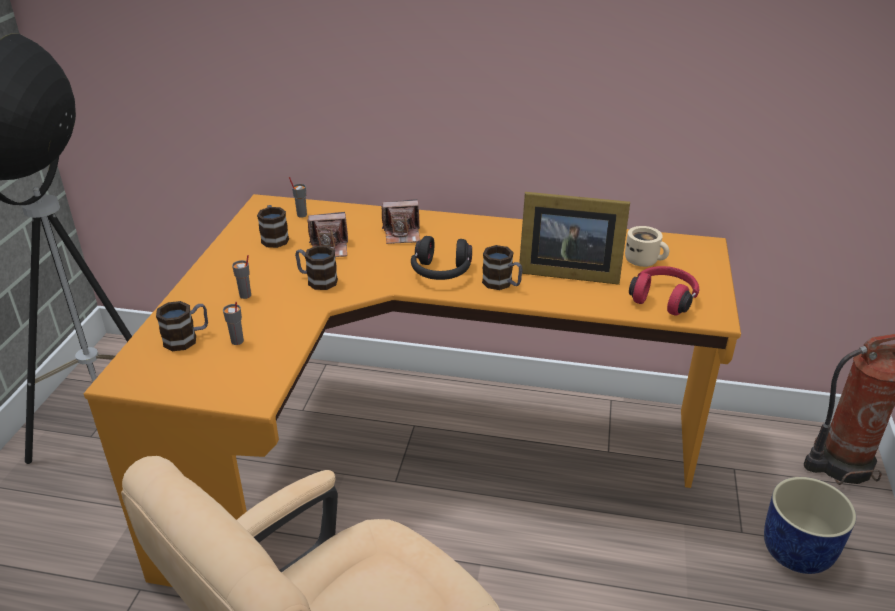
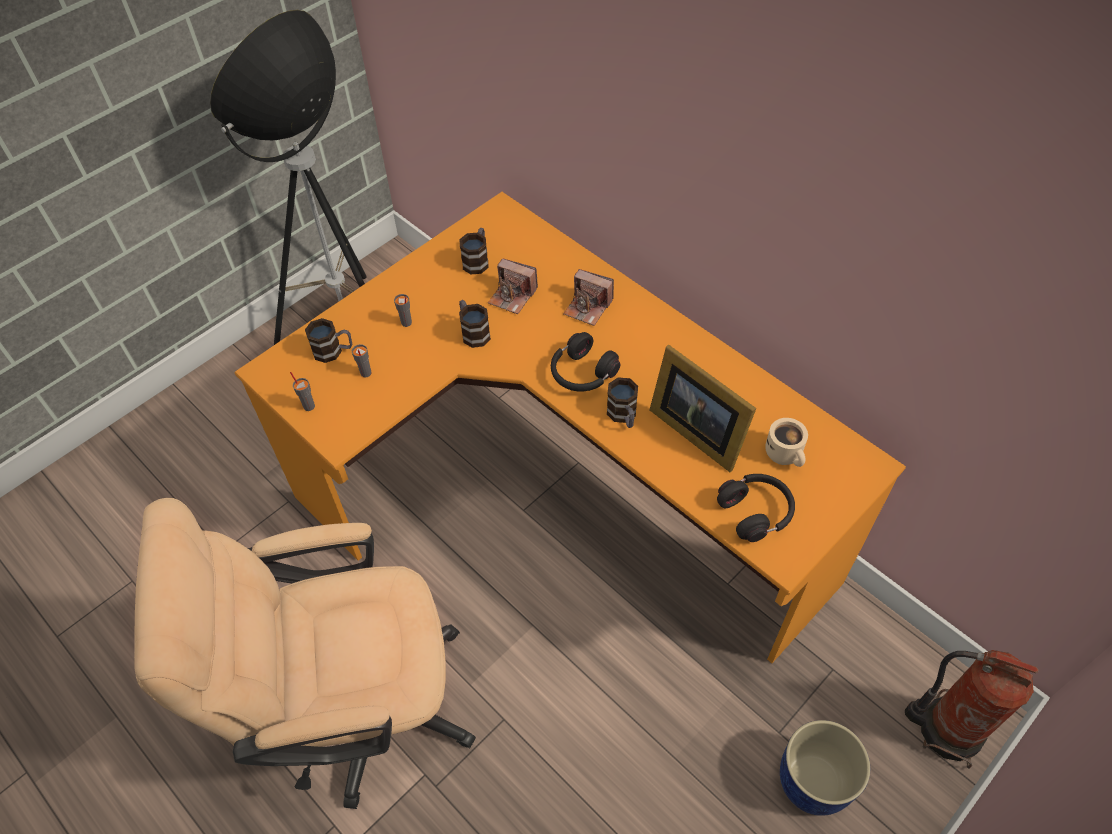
camera: 35 degrees right, 20 degrees up
(301, 215) = (521, 239): grey cup -> grey cup (309, 406)
(664, 299) = (756, 512): red headphones -> black headphones

